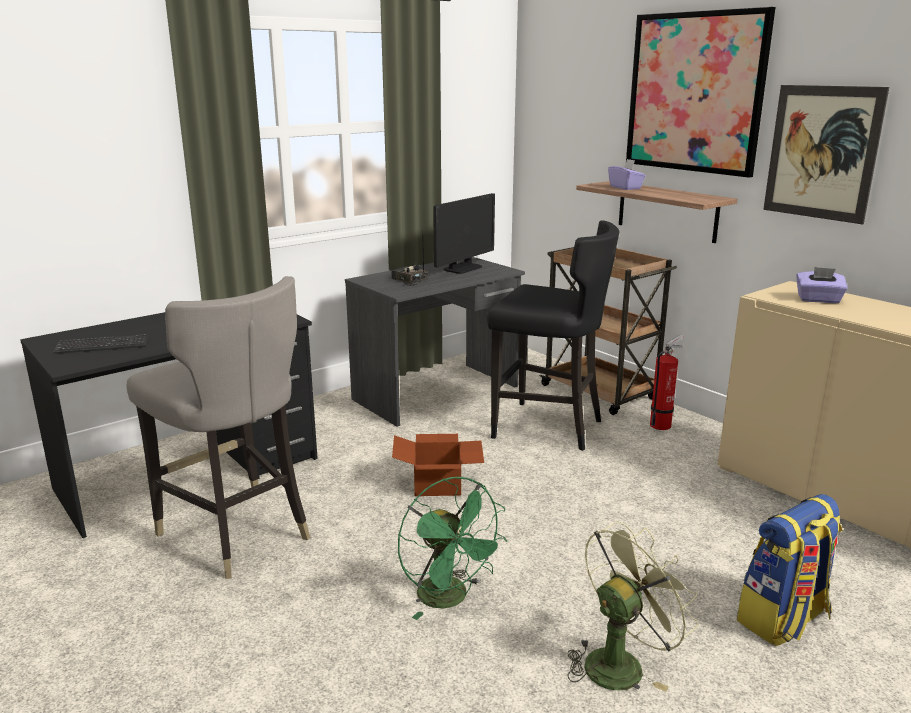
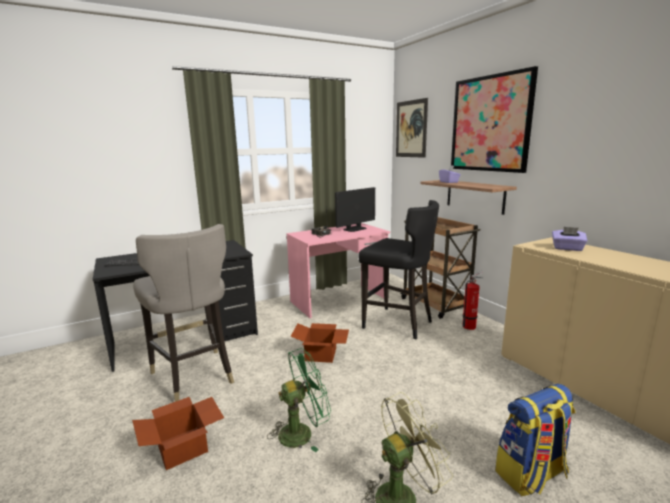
camera: 10 degrees right, 5 degrees down
(273, 638) = (184, 447): none -> cardboard box
(437, 393) = (339, 300): grey desk -> pink desk
(450, 599) = (302, 432): green fan -> green fan turned 90 degrees counterclockwise
(822, 153) = (570, 154): picture -> picture (411, 129)

